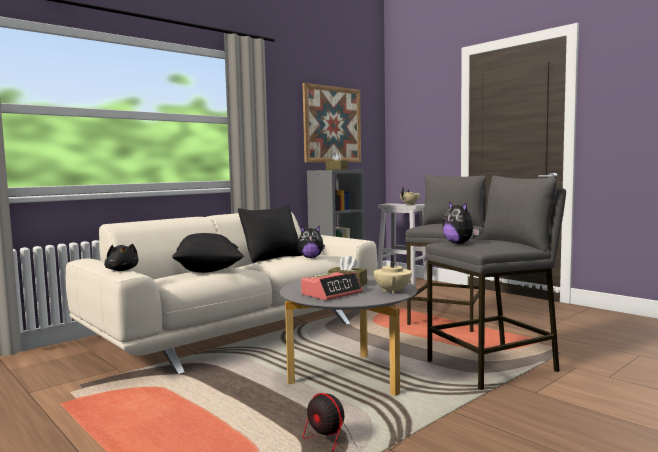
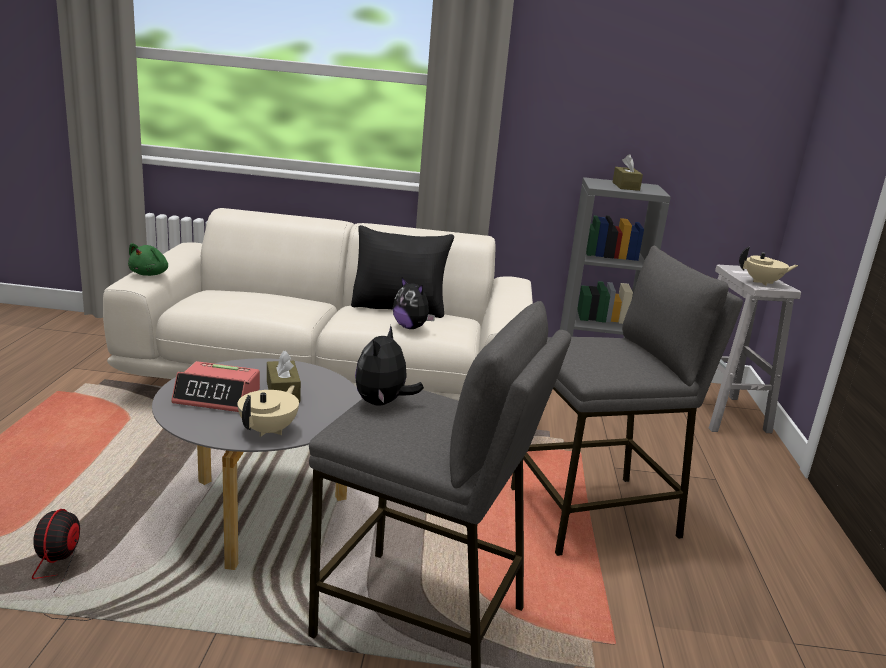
camera: 45 degrees right, 15 degrees up
(122, 270) = (150, 274): black plush toy -> green plush toy
(208, 271) = (265, 302): black pillow -> none
(332, 124) = (663, 100): picture -> none
(392, 291) = (269, 430): beige teapot -> beige teapot turned 150 degrees clockwise

